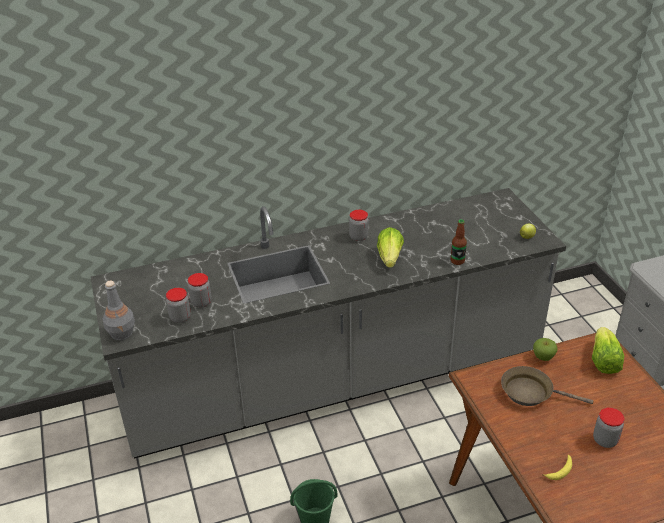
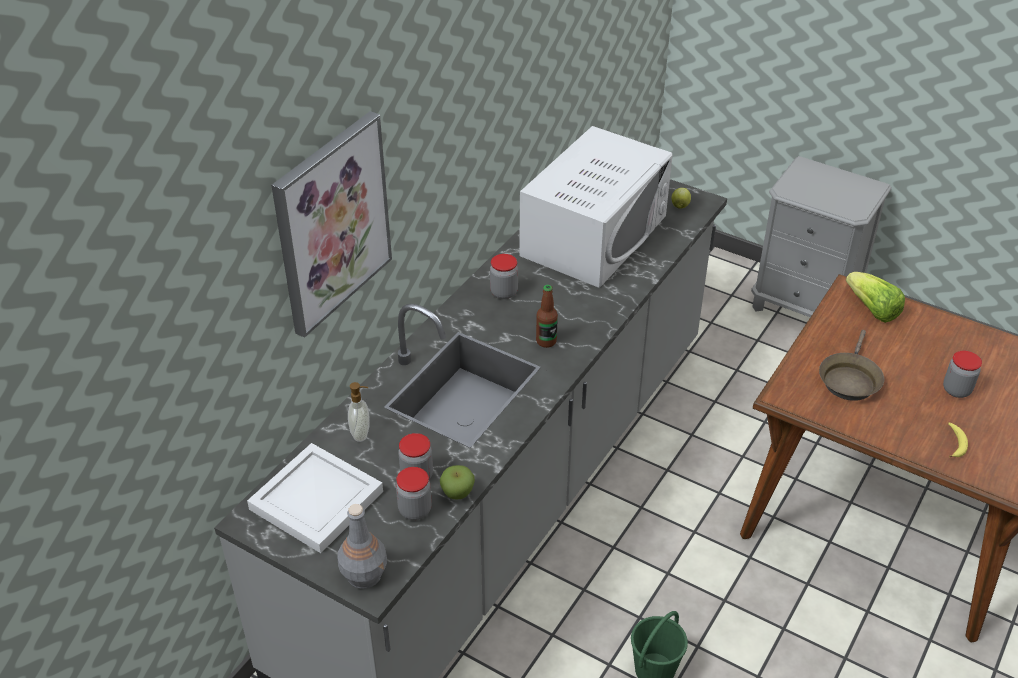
camera: 40 degrees left, 5 degrees up
(145, 289) = (318, 500): none -> white tray
(201, 269) = (361, 433): none -> soap dispenser
(214, 131) = (332, 223): none -> picture
(390, 258) = (569, 301): lettuce -> none
(450, 230) = (594, 235): none -> white microwave
(457, 261) = (644, 269): bottle -> bottle (546, 341)
(531, 392) = (849, 379): brown frying pan -> brown frying pan turned 45 degrees counterclockwise
(543, 357) = (819, 336): apple -> apple (457, 493)

